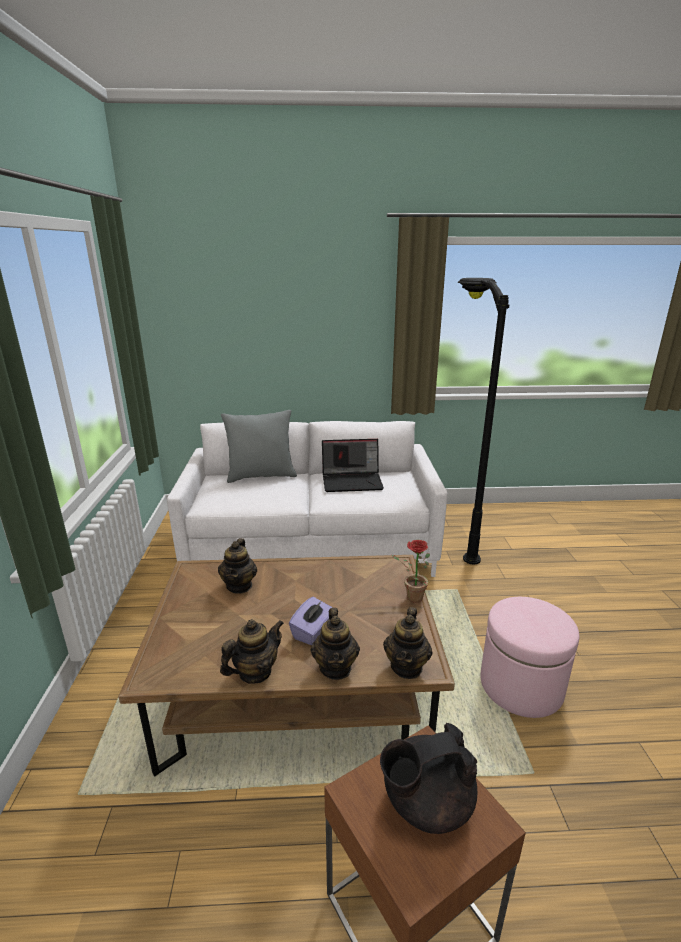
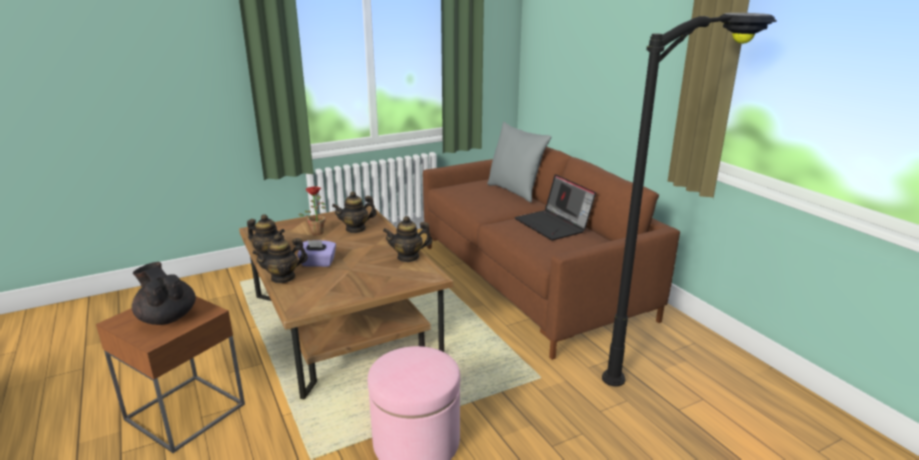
camera: 65 degrees right, 0 degrees up
(311, 546) = (530, 281): white sofa -> brown sofa
(407, 666) = (294, 301): teapot -> teapot (408, 257)
(411, 597) = (382, 290): potted plant -> potted plant (317, 231)

